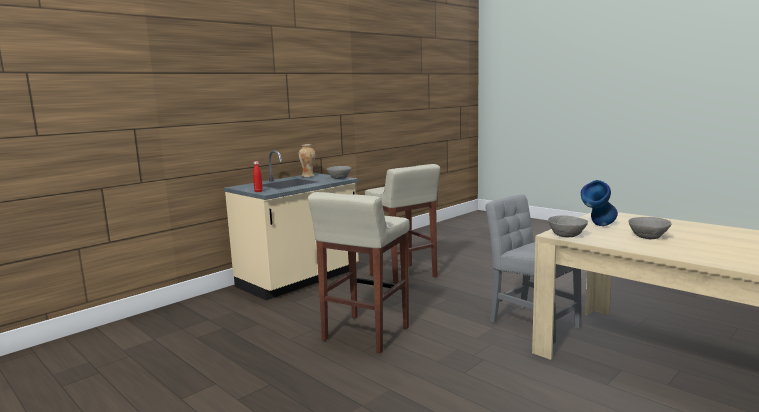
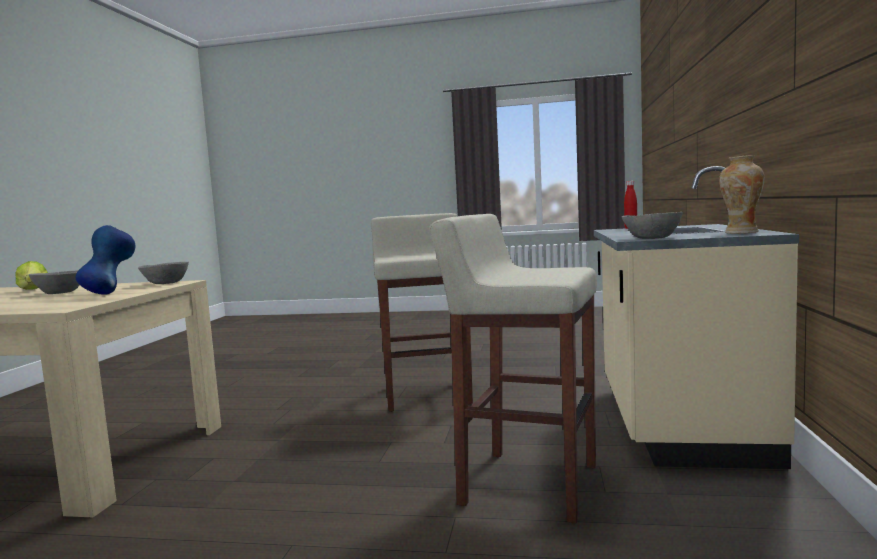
camera: 145 degrees right, 5 degrees down
(531, 322) = (220, 461): grey chair -> none
(695, 251) = (31, 290): none -> lettuce

